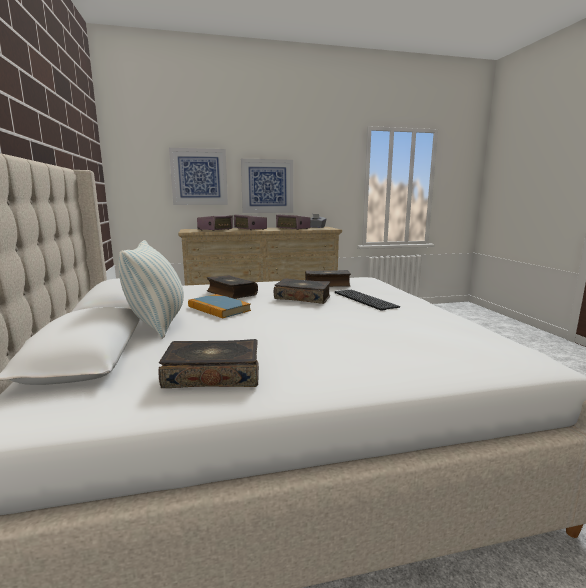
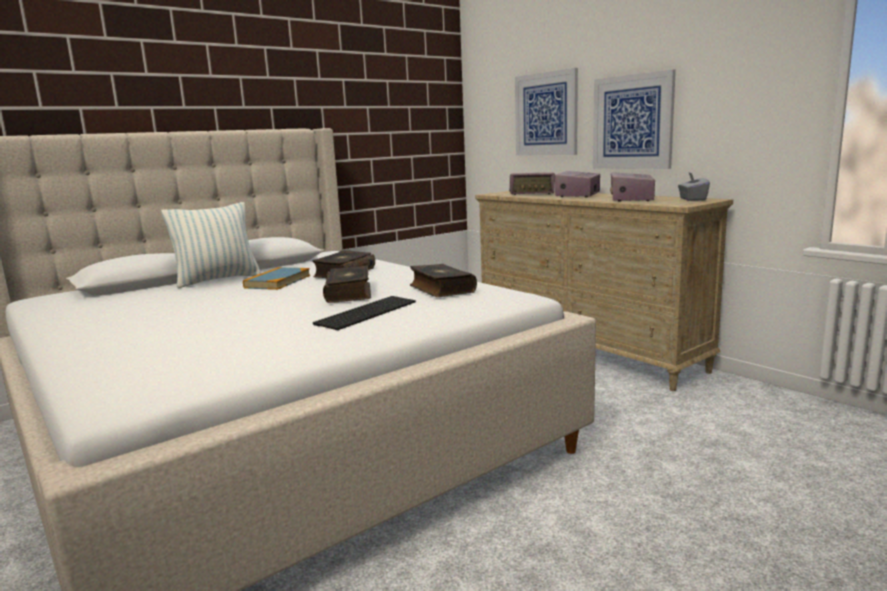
camera: 65 degrees right, 0 degrees up
(213, 375) = (93, 312): book -> none

